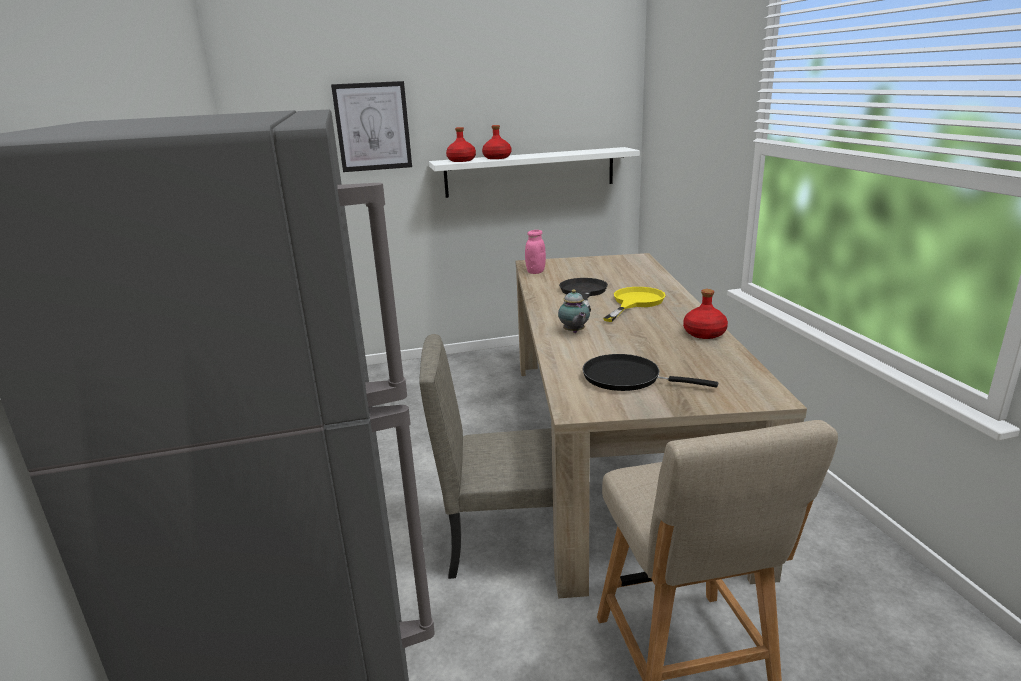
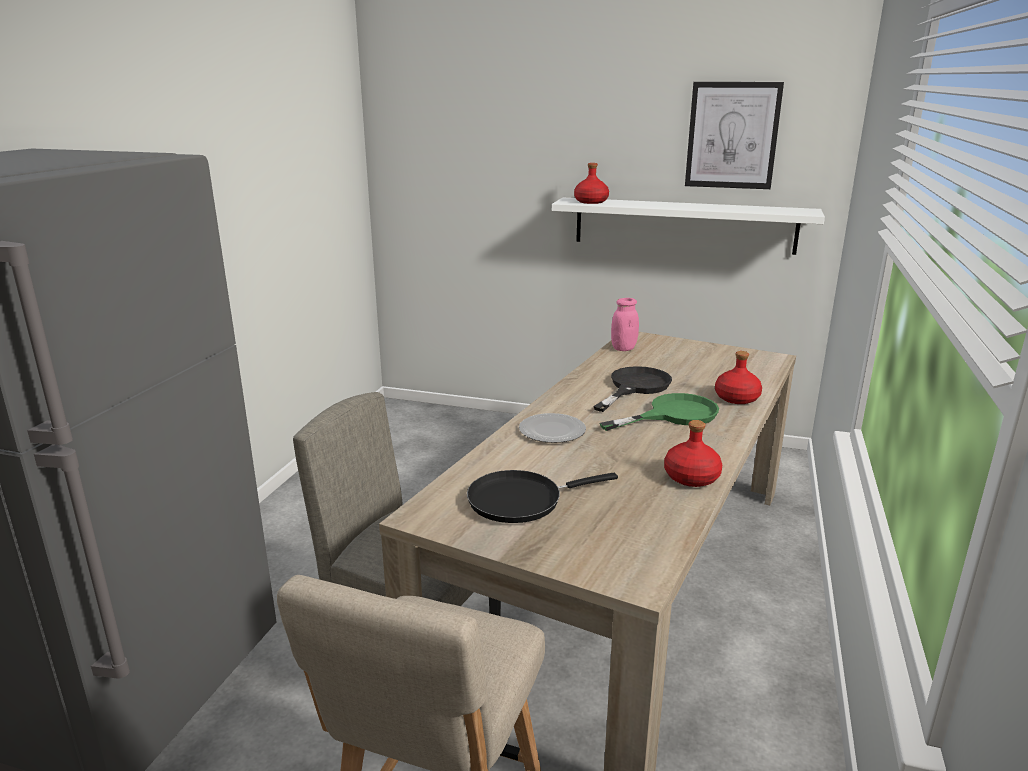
camera: 30 degrees right, 0 degrees up
(372, 127) = (506, 153): picture -> picture (732, 135)
(497, 158) = (634, 203): red bottle -> red bottle (736, 398)
(574, 332) = (551, 430): teapot -> plate
(627, 378) = (521, 500): black frying pan -> black frying pan turned 75 degrees counterclockwise
(634, 302) = (673, 415): yellow frying pan -> green frying pan

